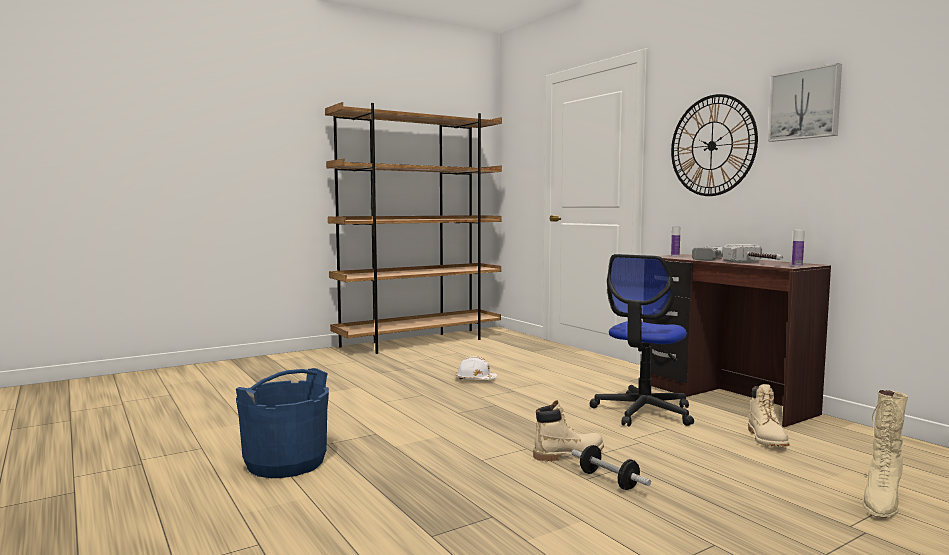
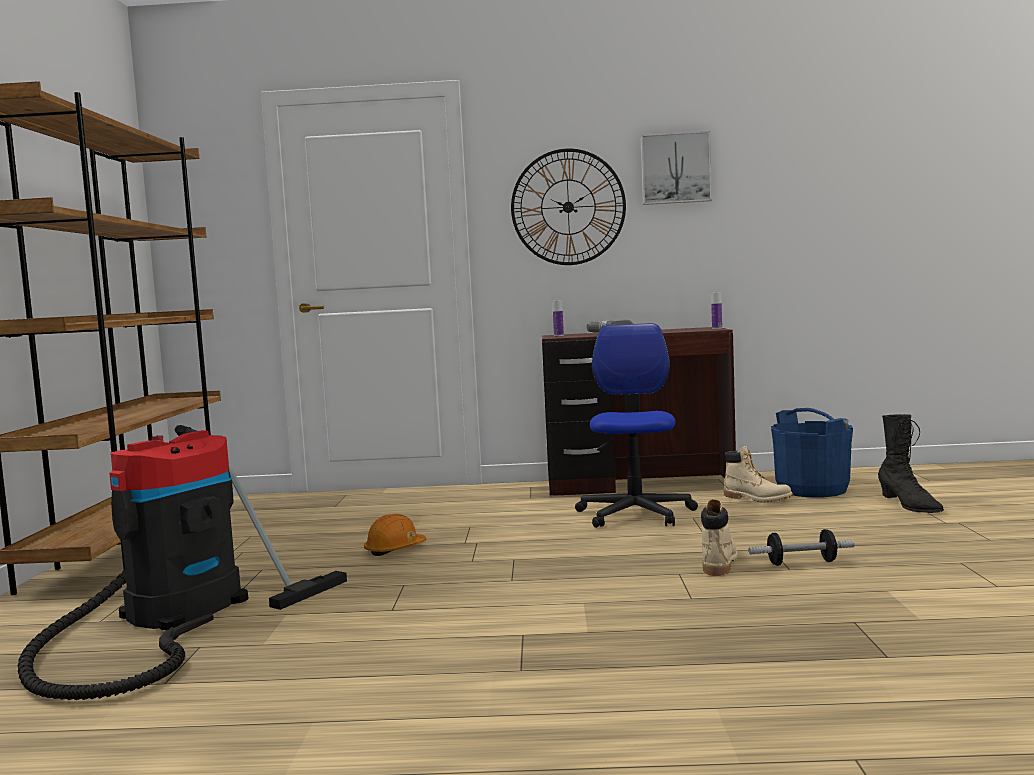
camera: 55 degrees left, 0 degrees up
(286, 463) = (567, 708): blue bucket -> blue bucket (812, 489)
(340, 372) = (175, 615): none -> vacuum cleaner
(475, 379) = (395, 549): white hard hat -> orange hard hat
(643, 412) = (635, 514): office chair -> office chair turned 150 degrees counterclockwise
(756, 263) = (678, 330): hammer -> none
(881, 502) = (909, 506): beige boot -> black boot

